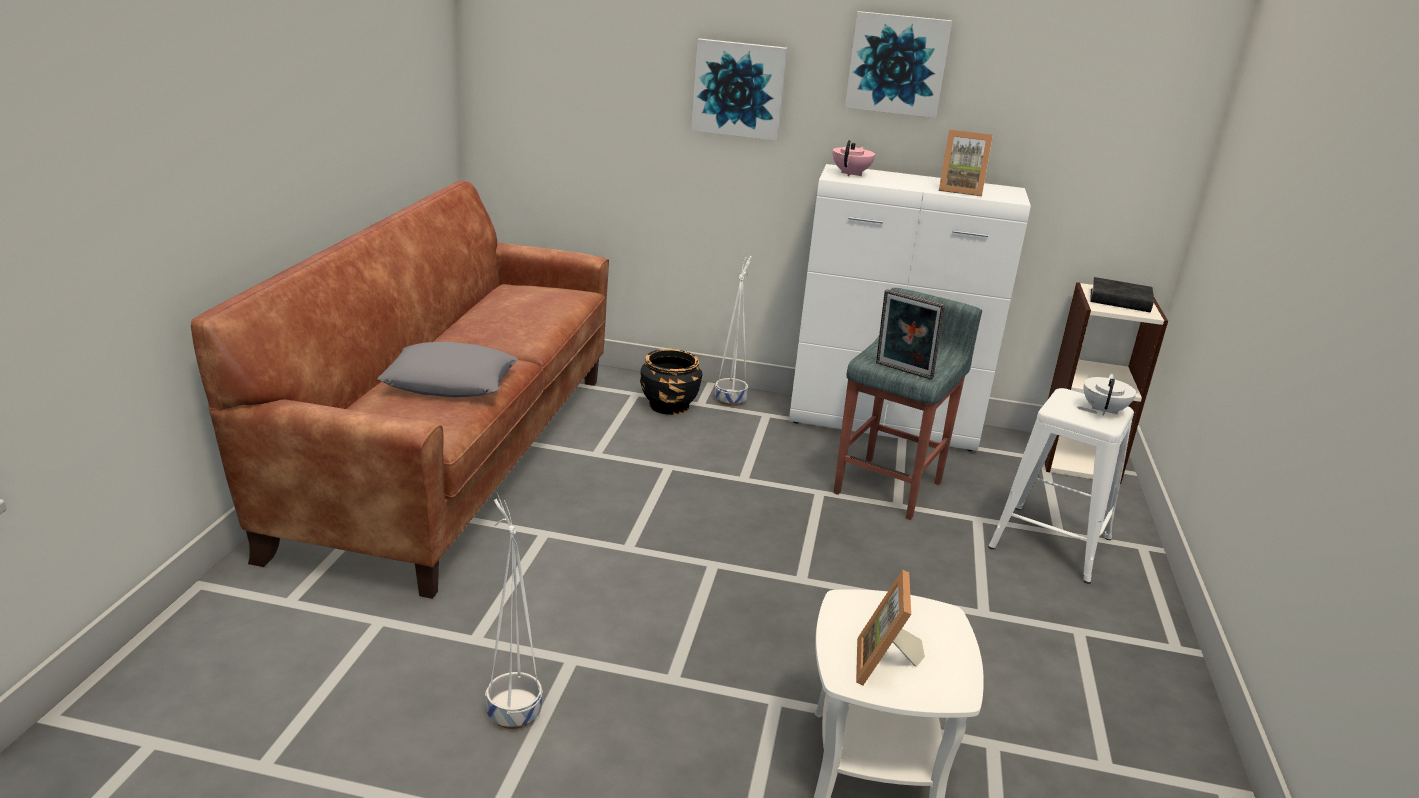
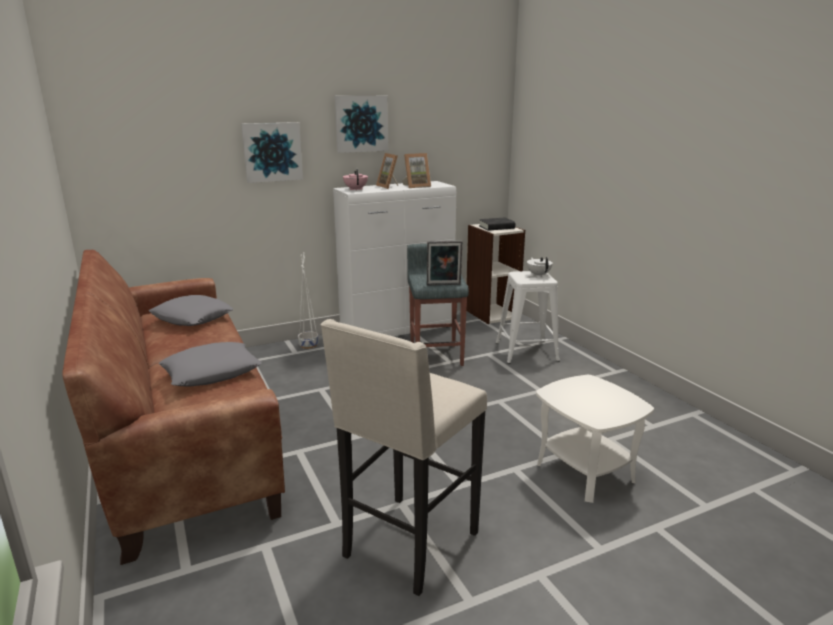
camera: 35 degrees left, 5 degrees down
(512, 712) = (408, 546): white planter -> beige stool
(531, 305) = (192, 317): none -> grey pillow
(669, 405) = (279, 359): black planter -> none
(885, 666) = (602, 409): picture frame -> picture frame (389, 187)

